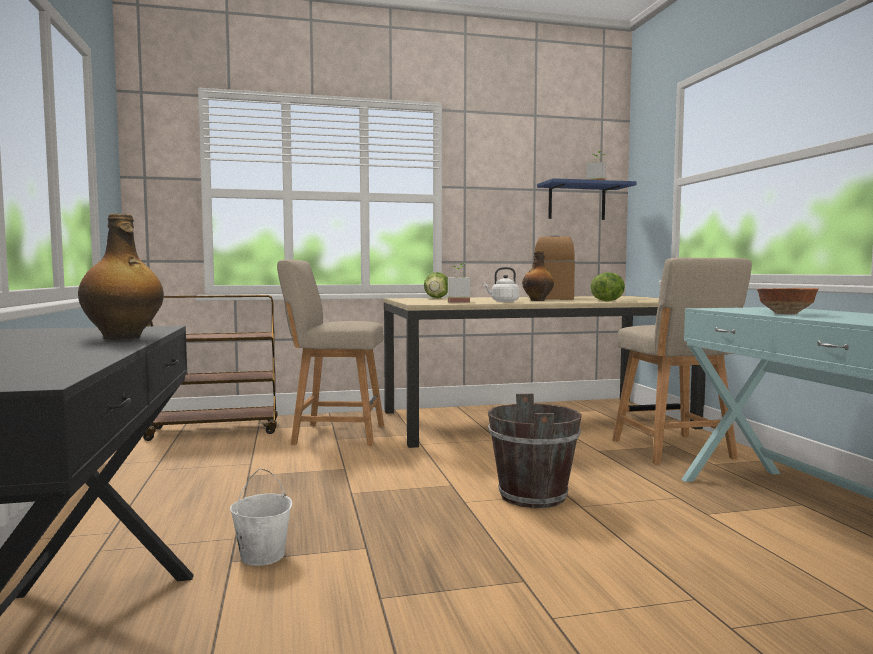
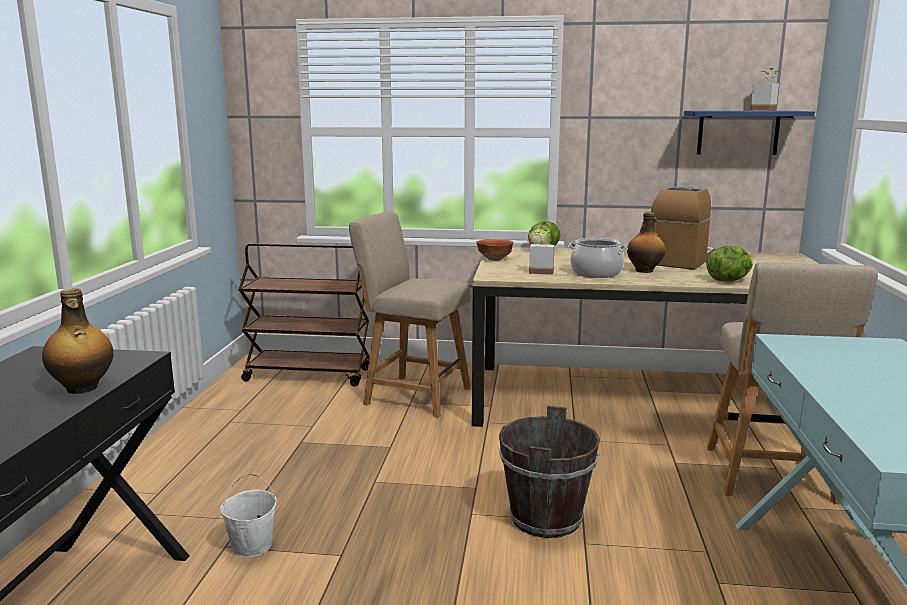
camera: 20 degrees right, 10 degrees up
(503, 301) = (596, 273): white kettle -> cooking pot
(785, 313) = (839, 376): bowl -> bowl (494, 259)

